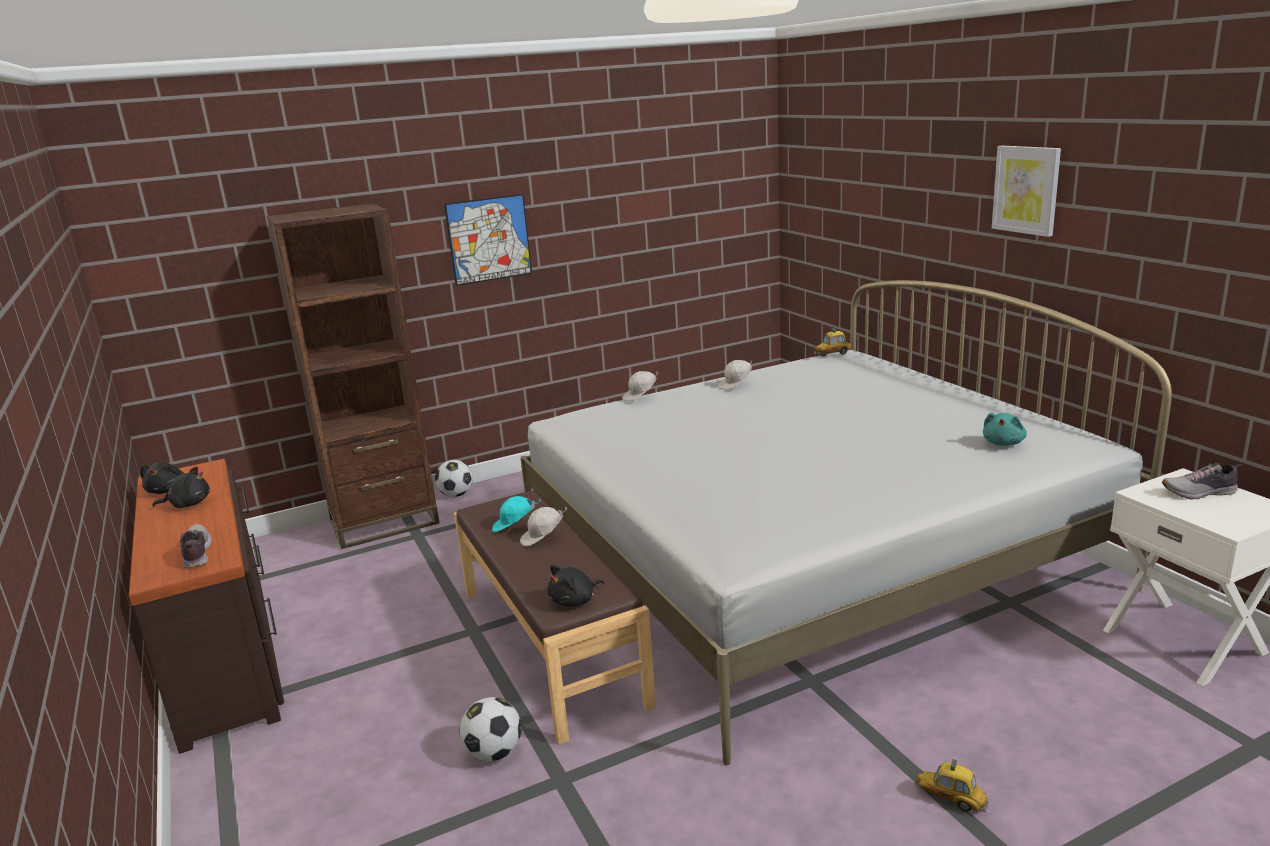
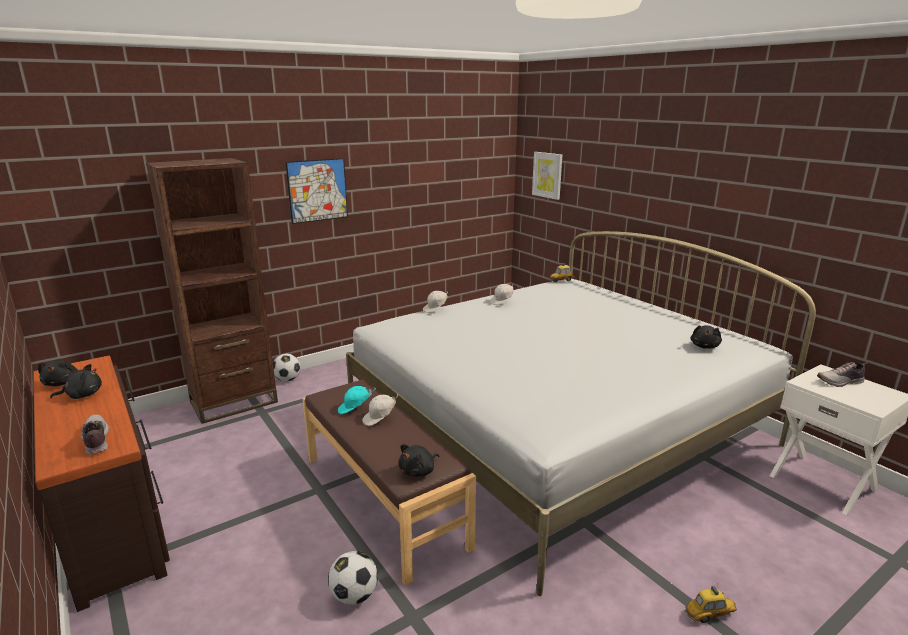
camera: 10 degrees left, 0 degrees up
(950, 799) = (710, 614): toy car -> toy car turned 150 degrees clockwise
(1003, 443) = (705, 346): turquoise plush toy -> black plush toy
(1026, 190) = (709, 171): picture -> picture (547, 175)

